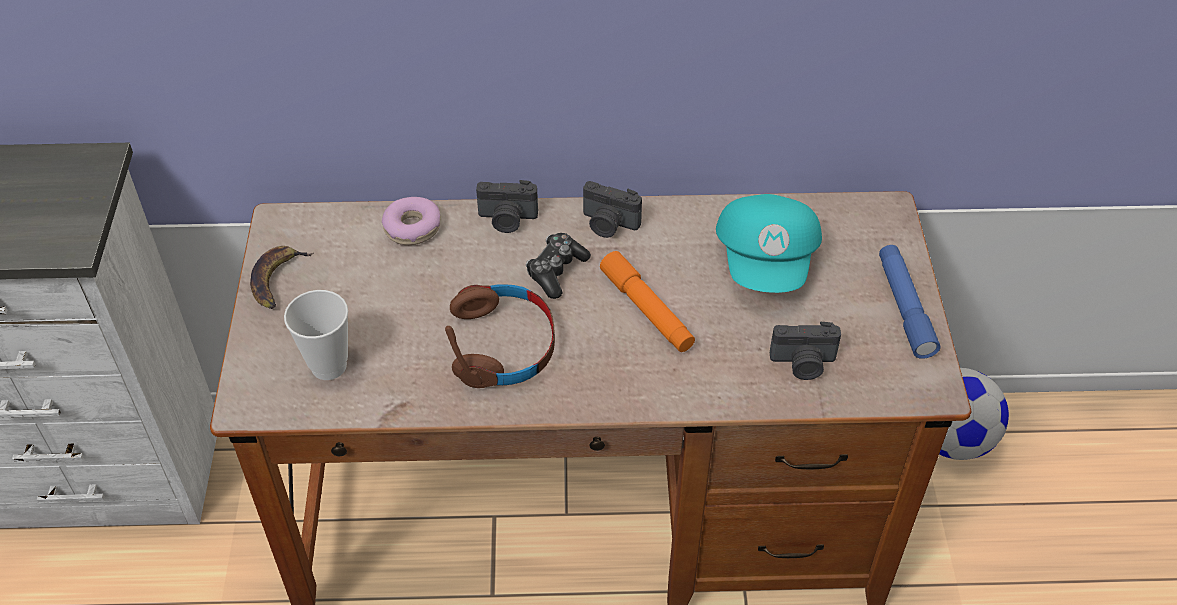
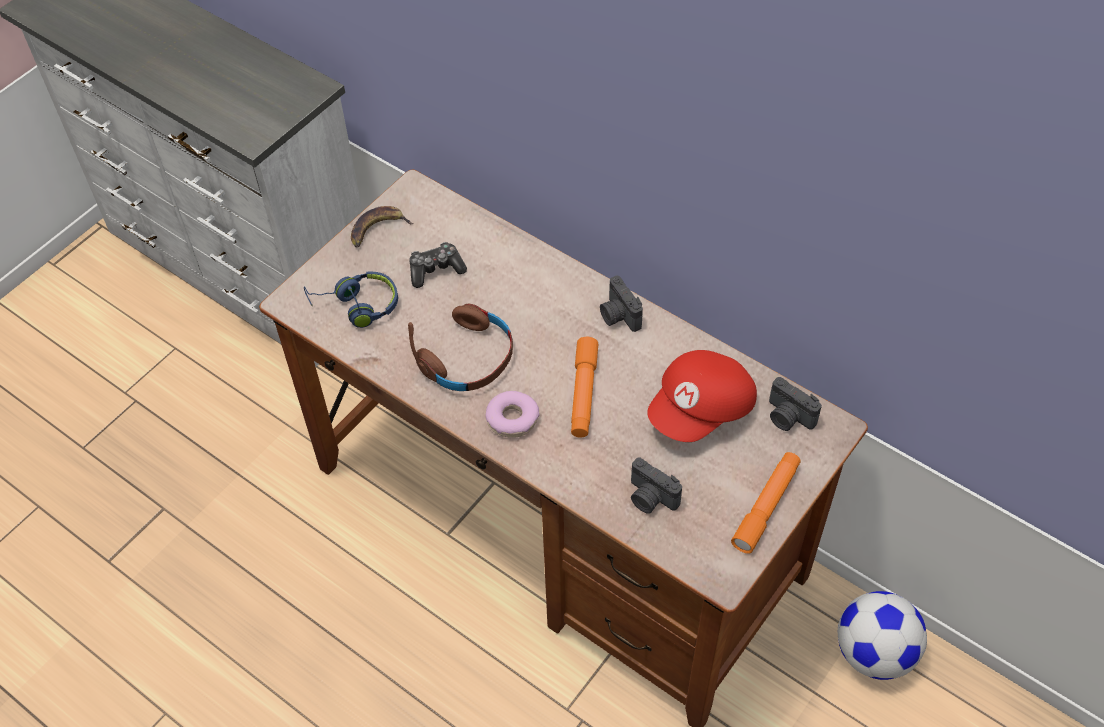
camera: 40 degrees right, 5 degrees up
(328, 366) = (356, 306): cup -> blue headphones
(412, 228) = (489, 242): donut -> donut (512, 419)
(507, 220) = (554, 272): camera -> camera (788, 417)
(556, 271) = (551, 328): game controller -> game controller (436, 270)
(767, 261) = (702, 410): turquoise cap -> red cap
(904, 307) = (766, 506): blue flashlight -> orange flashlight

